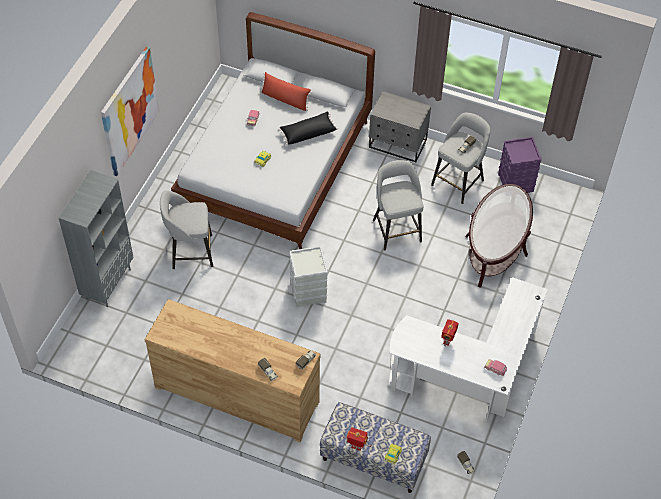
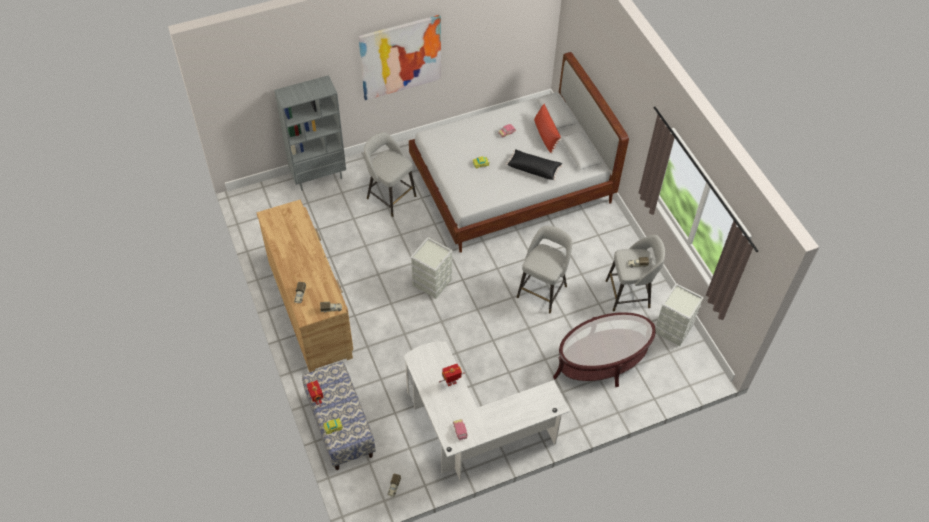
camera: 45 degrees right, 0 degrees up
(398, 144) = (615, 234): grey nightstand -> none
(516, 183) = (673, 329): purple storage box -> grey storage box

